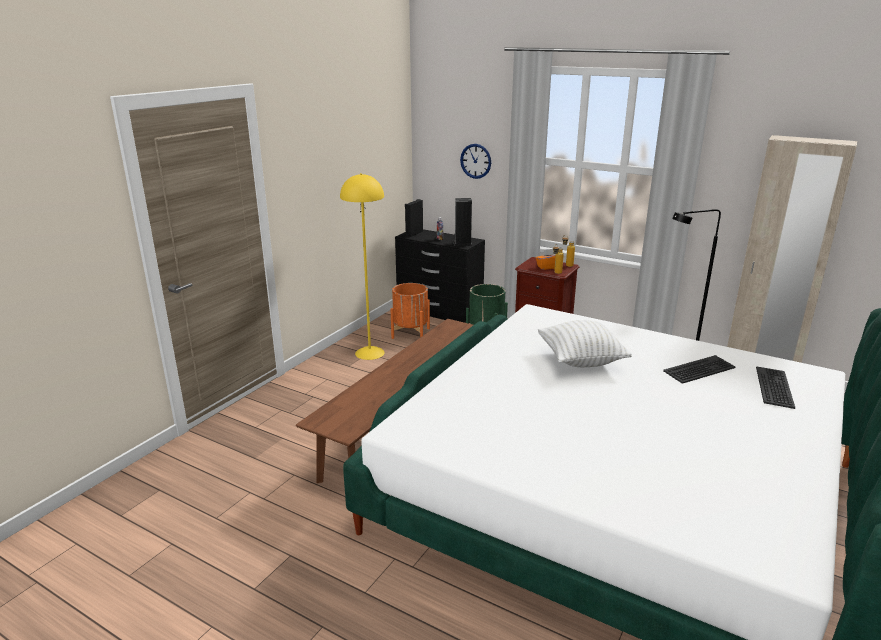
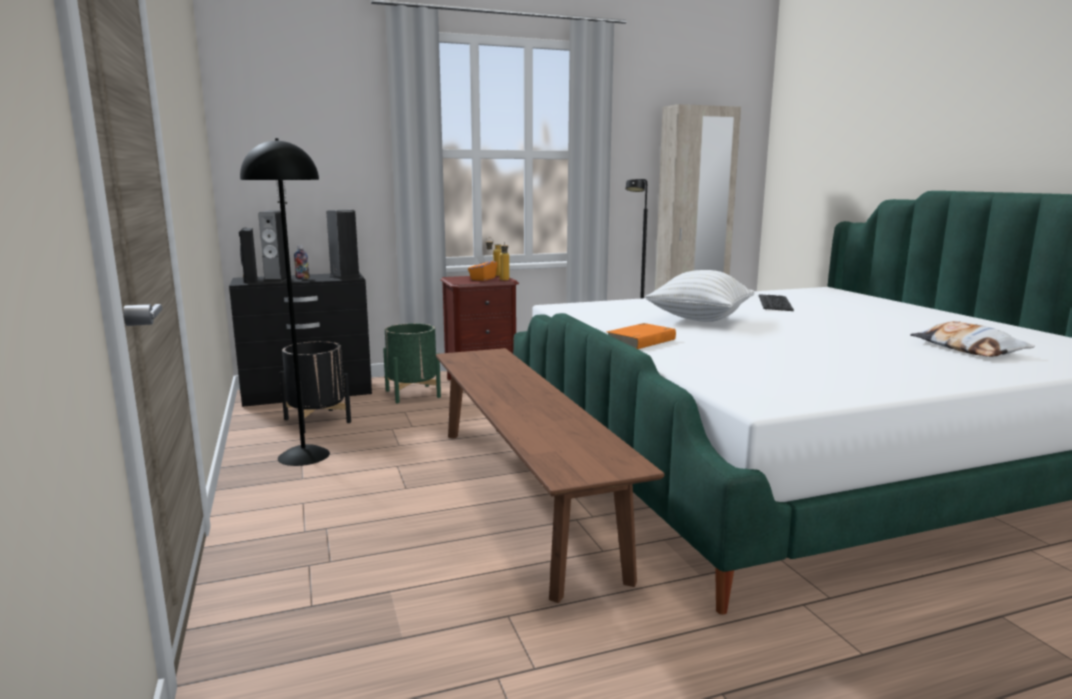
camera: 50 degrees left, 10 degrees down
(369, 353) = (303, 455): yellow floor lamp -> black floor lamp
(410, 333) = (317, 421): orange planter -> black planter
(425, 237) = (276, 280): none -> speaker
(475, 161) = (329, 162): wall clock -> none
(483, 362) = (641, 341): none -> orange book
(669, 479) = (968, 348): none -> pillow
(775, 387) = (833, 299): keyboard -> none

